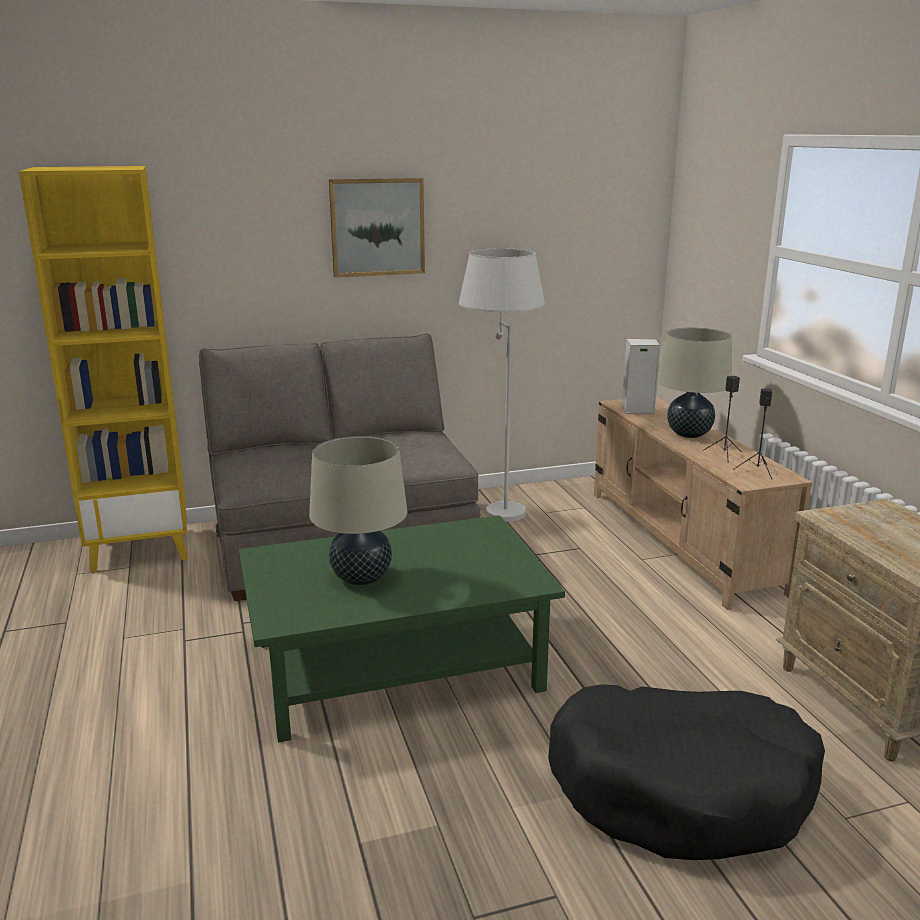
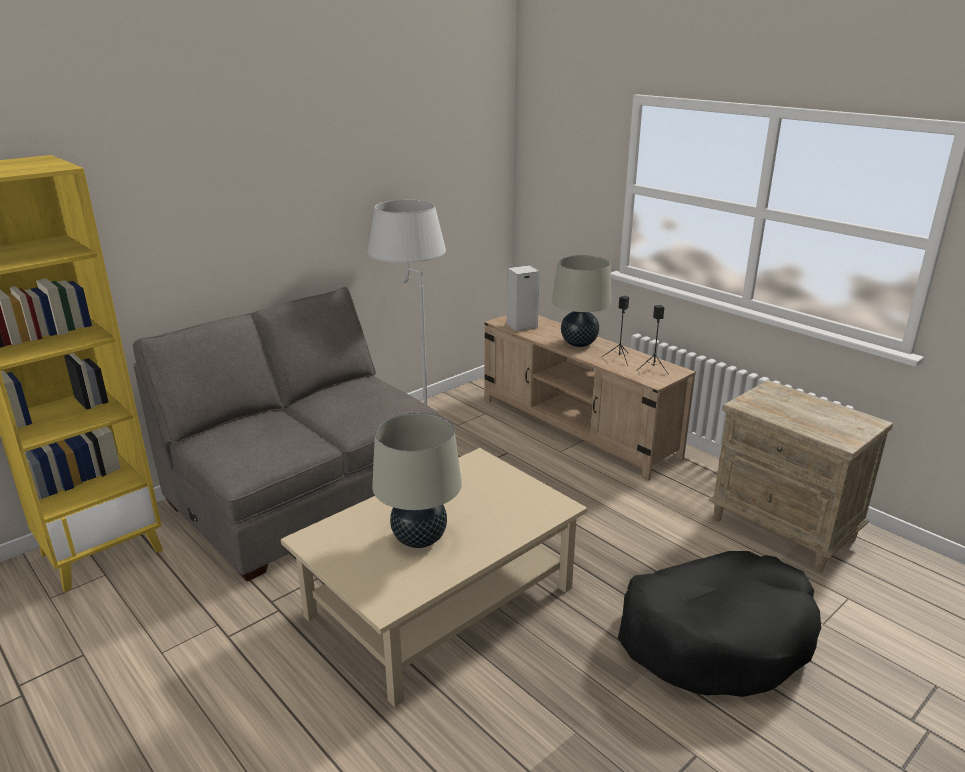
camera: 25 degrees left, 5 degrees up
(377, 227) = (285, 192): picture -> none
(396, 664) = (440, 601): green coffee table -> beige coffee table

